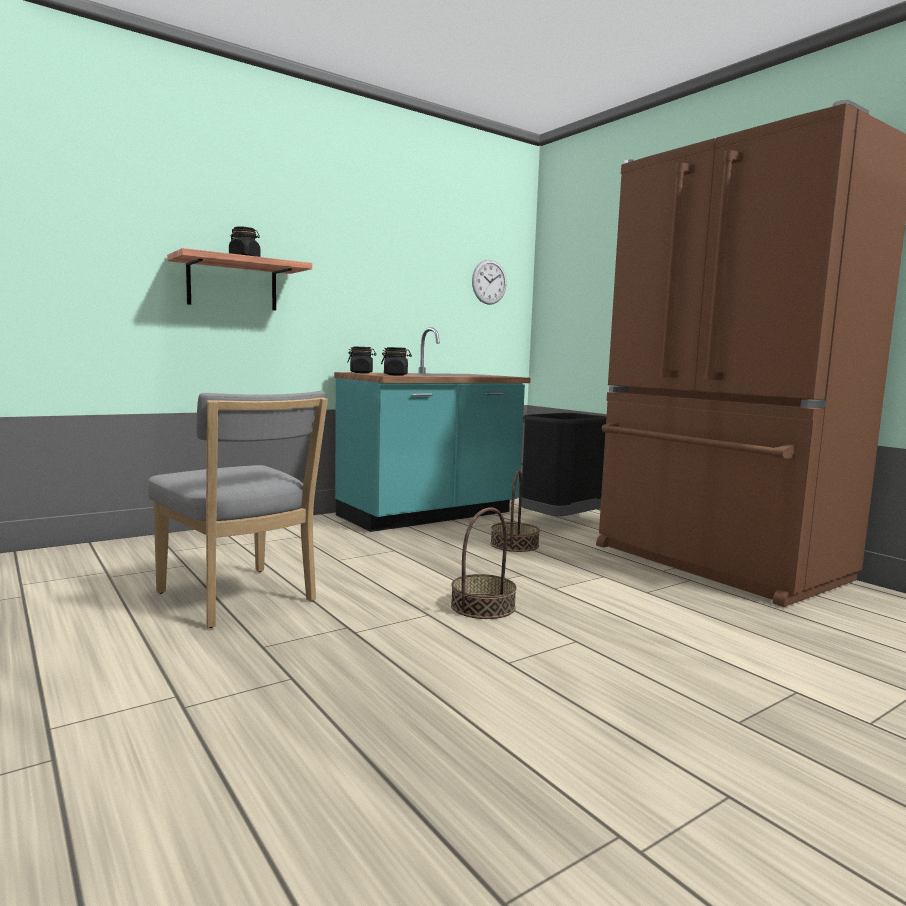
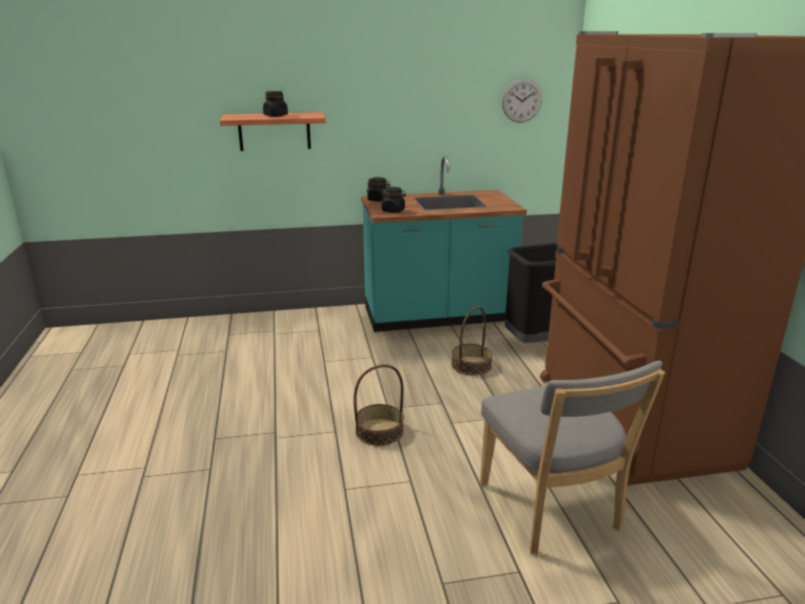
camera: 25 degrees right, 15 degrees up
(240, 599) = (233, 391): grey chair -> grey chair (552, 511)

